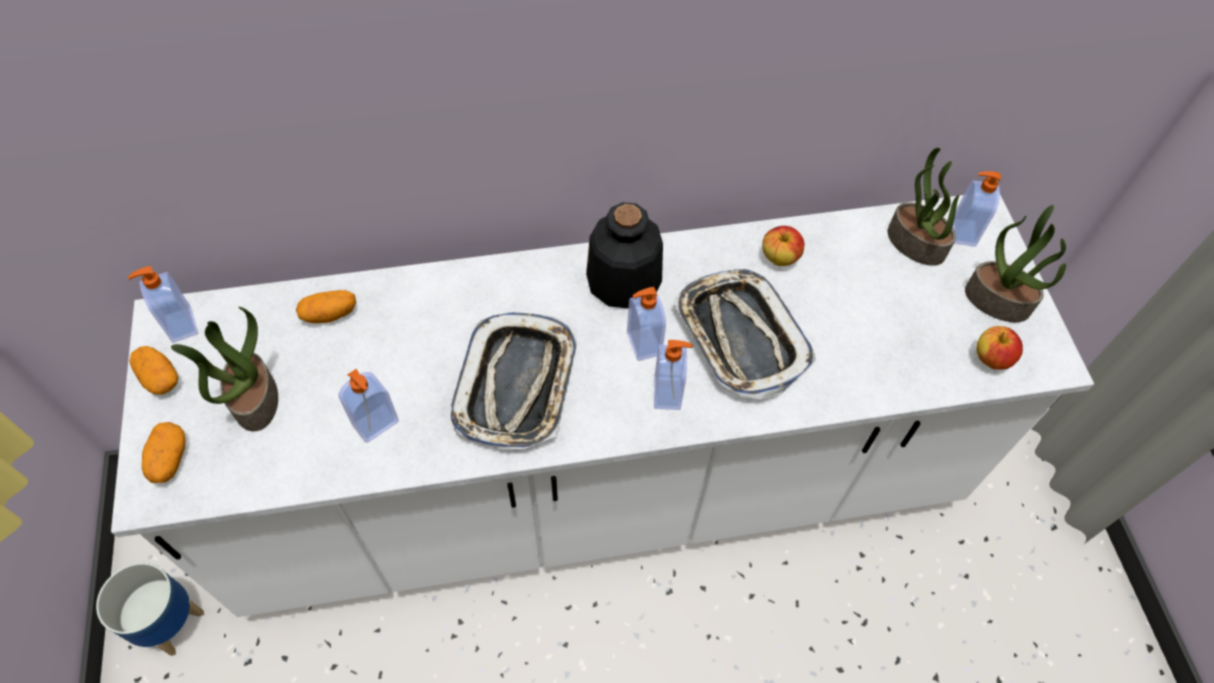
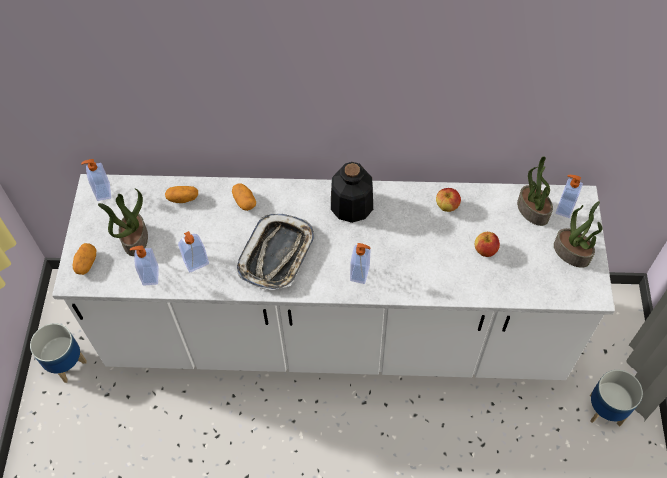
camera: 15 degrees right, 0 degrees up
(159, 377) = (87, 219): potato -> potato (244, 201)
(642, 344) = (353, 243): soap dispenser -> soap dispenser (150, 276)
(740, 337) = (410, 249): tray -> none
(991, 358) = (556, 286): apple -> apple (485, 250)
(1026, 532) = (606, 410): none -> planter

